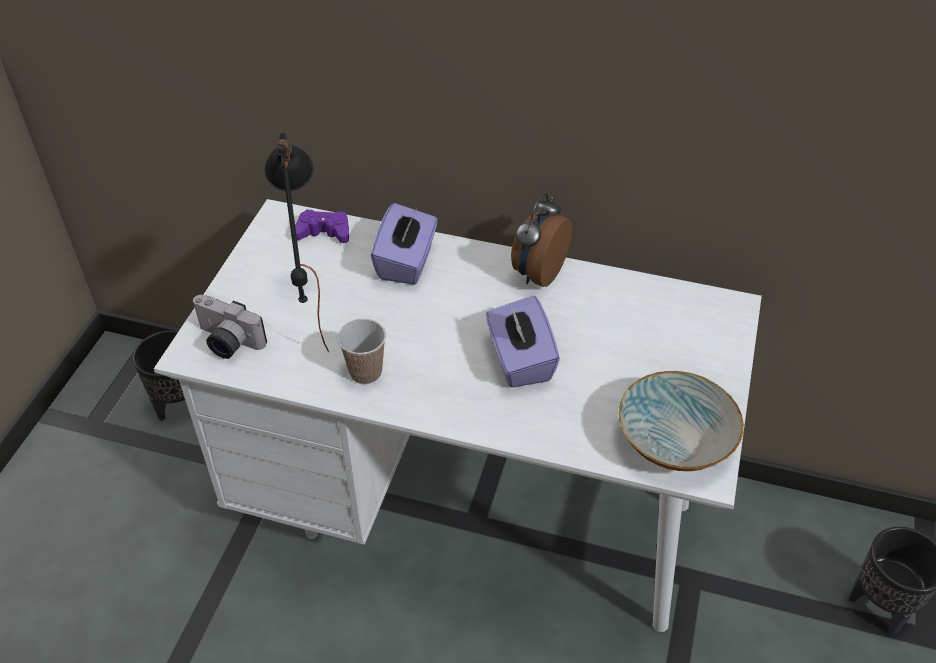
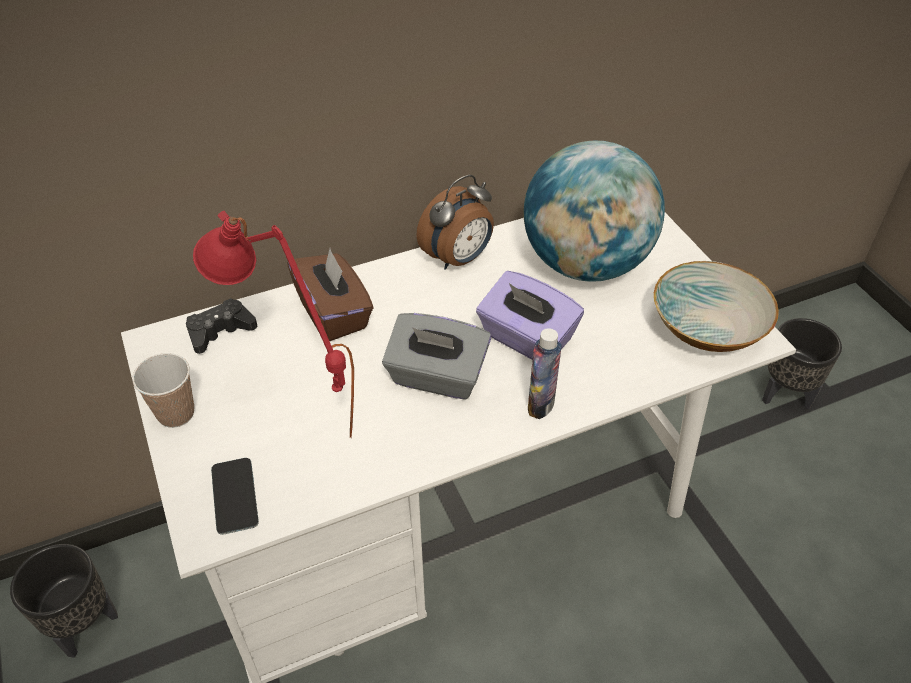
camera: 40 degrees left, 0 degrees up
(226, 342) = (234, 496): camera -> phone
(309, 318) = (296, 419): black table lamp -> red table lamp
(324, 232) = (220, 331): purple game controller -> black game controller
(365, 372) = (407, 433): cup -> cup (176, 413)
(407, 262) = (334, 313): purple tissue box -> brown tissue box
(426, 348) = (436, 377): none -> grey tissue box
(475, 412) = (541, 404): none -> bottle
(537, 273) = (458, 259): alarm clock -> alarm clock turned 120 degrees counterclockwise
(633, 333) = (585, 264): none -> globe

